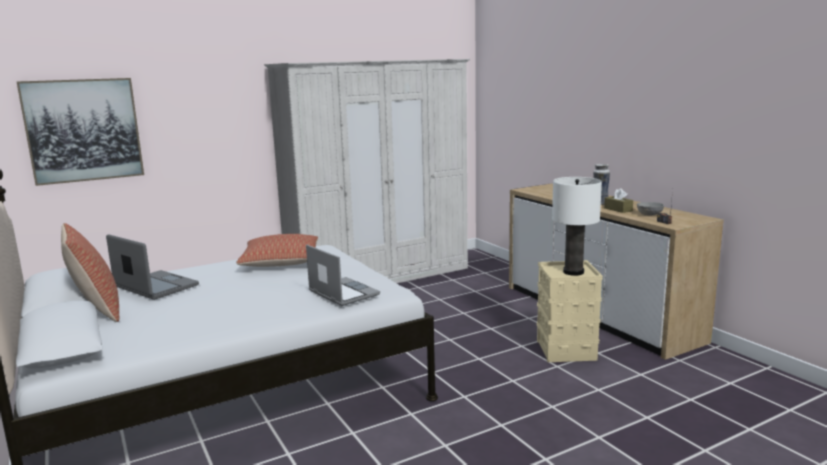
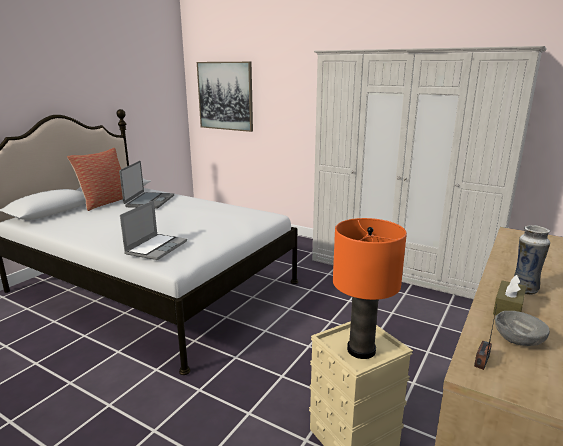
camera: 60 degrees right, 5 degrees up
(280, 262) = (222, 214): pillow -> none
(573, 272) = (361, 350): white table lamp -> orange table lamp

